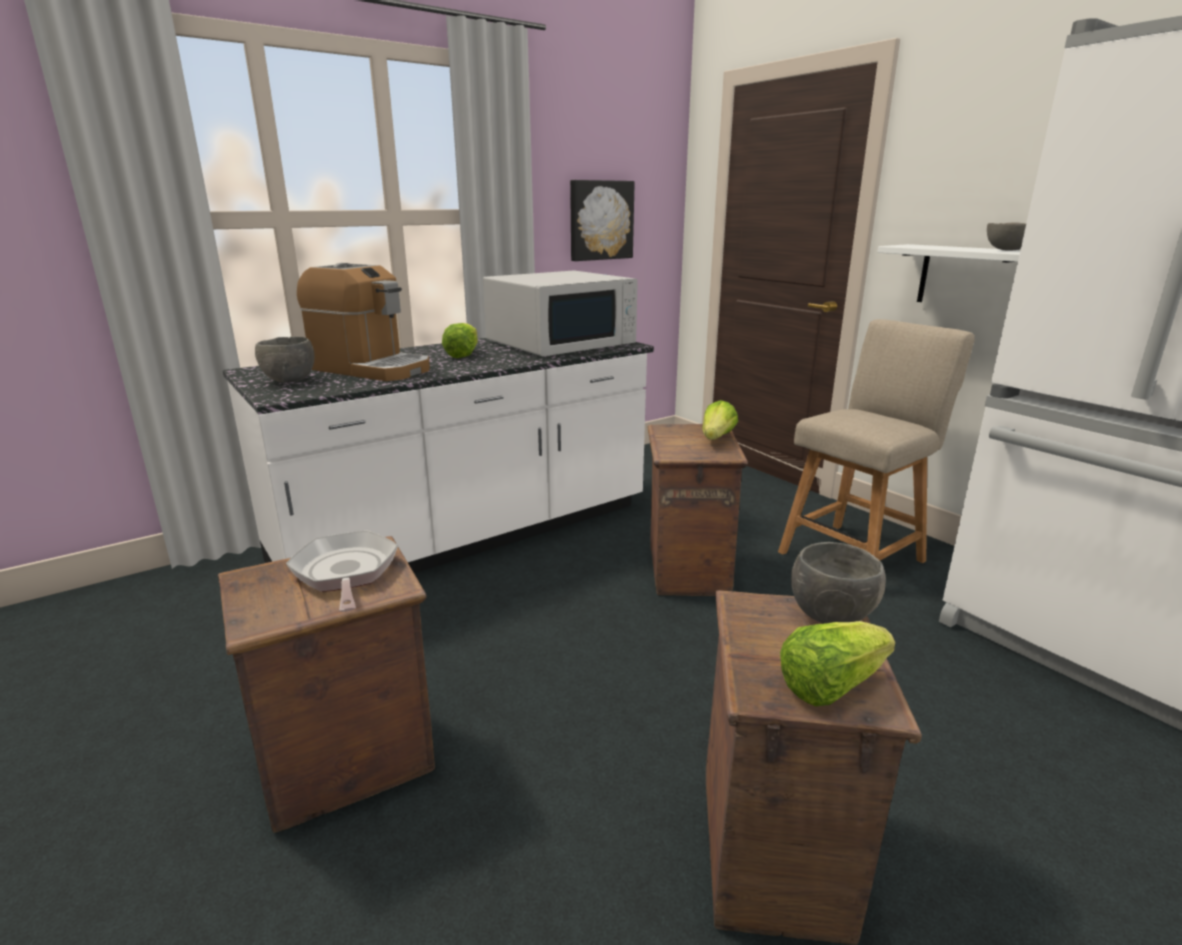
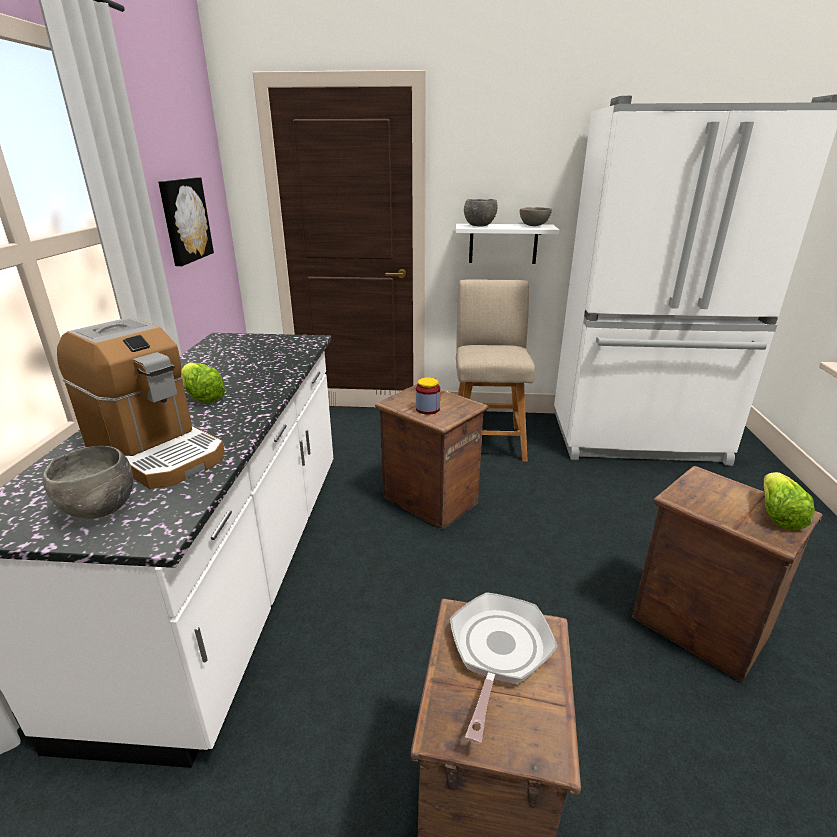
camera: 50 degrees left, 5 degrees up
(345, 573) = (498, 652): frying pan -> frying pan turned 90 degrees clockwise
(371, 369) = (155, 451): coffee machine -> coffee machine turned 60 degrees clockwise
(561, 343) = (254, 354): white microwave -> none
(678, 442) = (427, 409): none -> jar
(716, 438) = (441, 396): lettuce -> none
(830, 615) = (707, 480): grey bowl -> grey bowl (479, 226)

